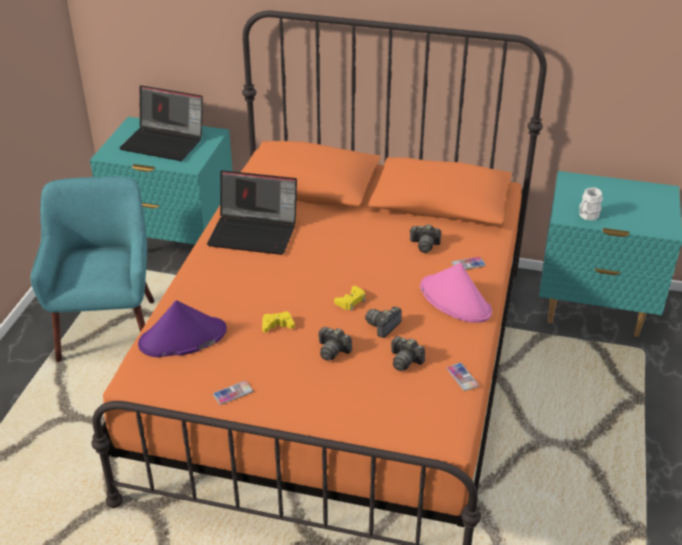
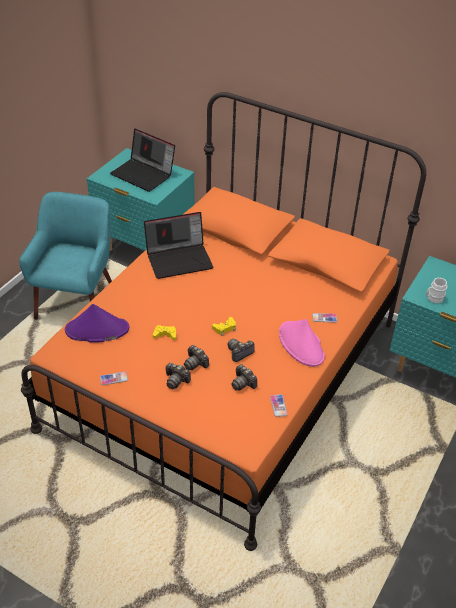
camera: 15 degrees right, 5 degrees up
(255, 232) = (179, 259): laptop -> laptop turned 45 degrees counterclockwise
(424, 245) = (299, 295): camera -> camera (176, 380)

